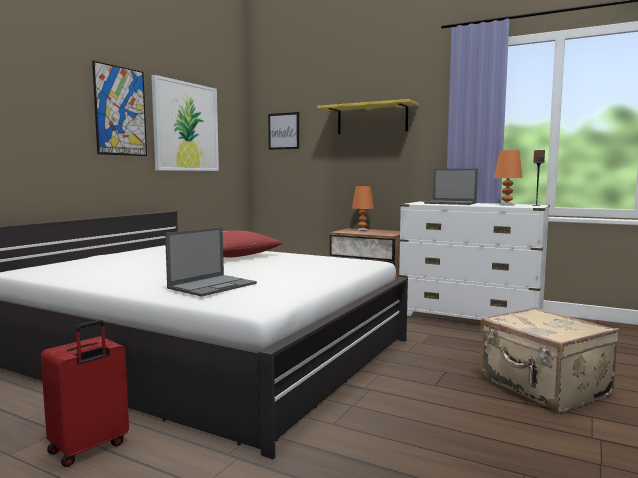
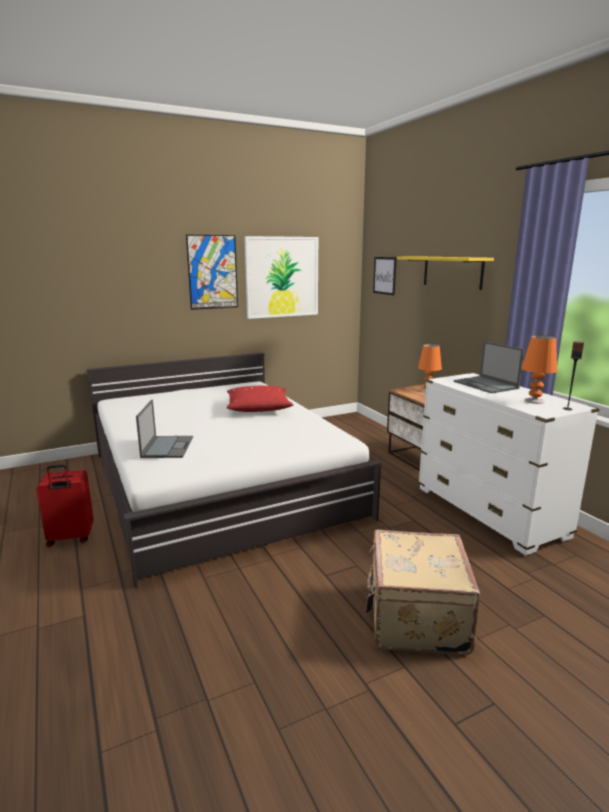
camera: 35 degrees right, 10 degrees up
(213, 285) = (167, 447): laptop -> laptop turned 75 degrees counterclockwise

